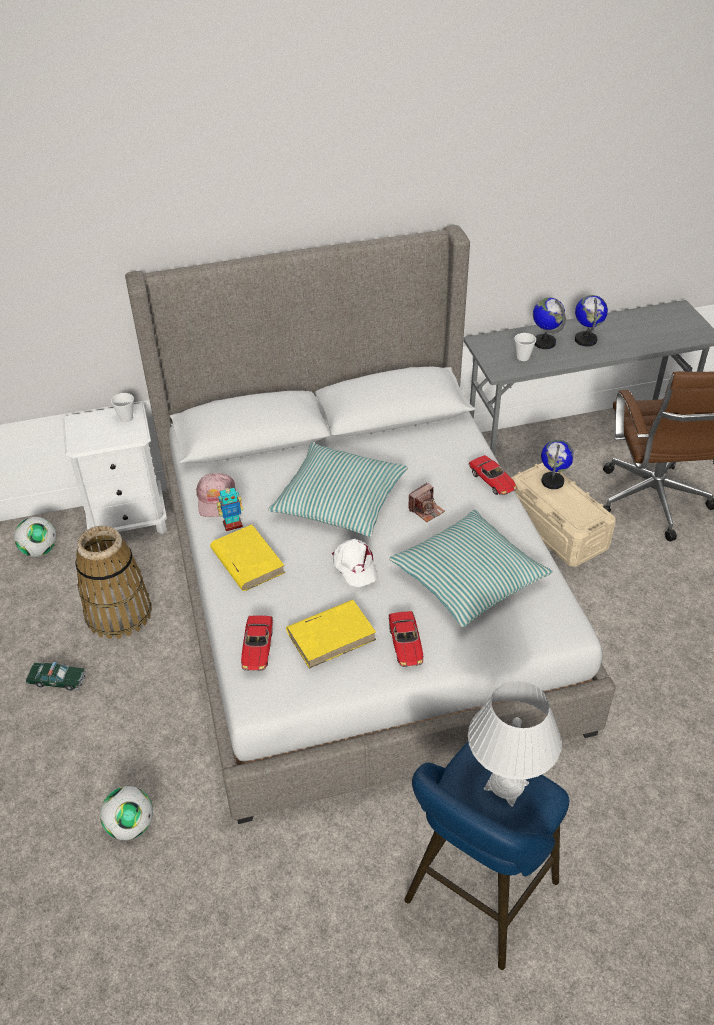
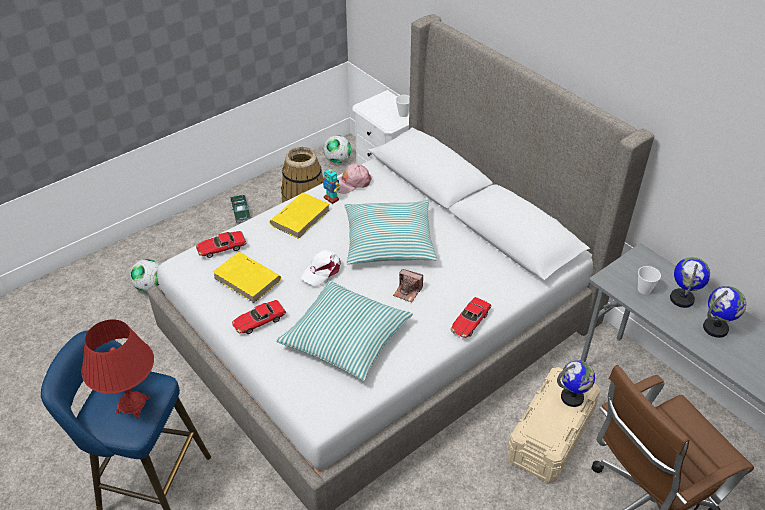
camera: 65 degrees right, 0 degrees up
(506, 786) = (132, 405): white table lamp -> red table lamp

